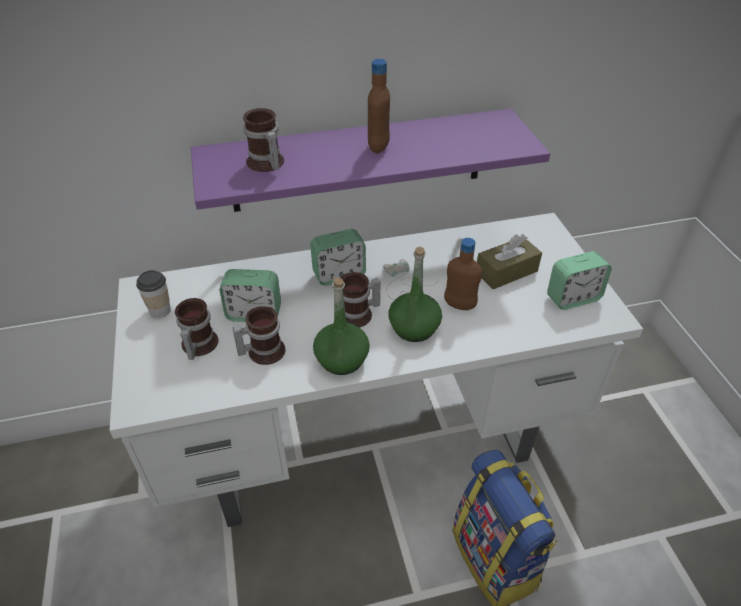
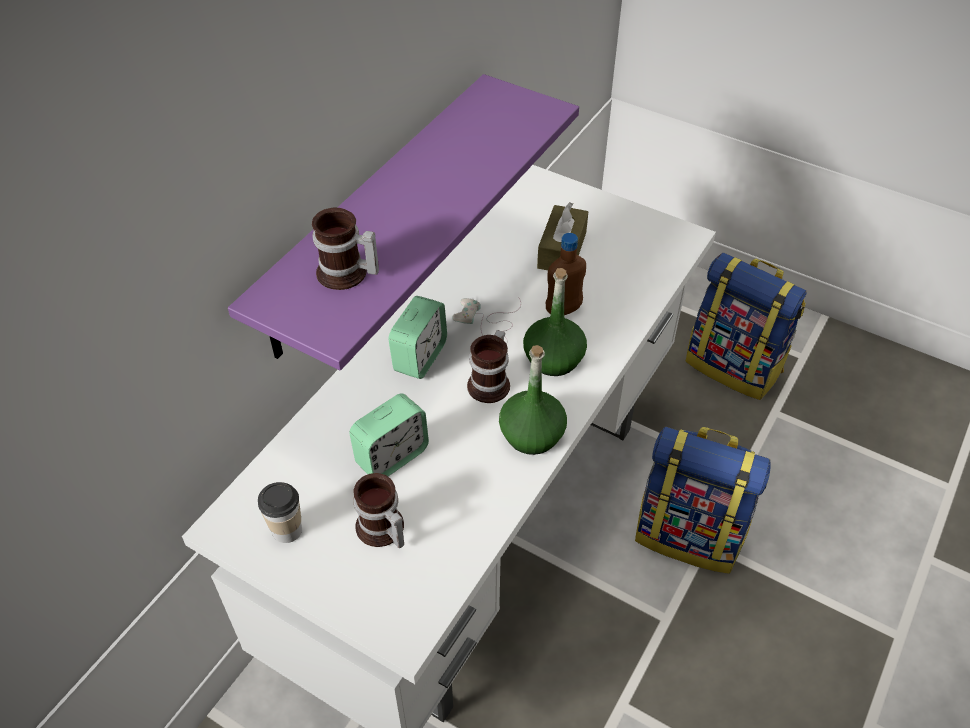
camera: 45 degrees left, 5 degrees up
(262, 351) = (451, 484): mug -> none
(378, 146) = (426, 187): brown bottle -> none
(573, 298) = (640, 239): alarm clock -> none
(661, 479) = (734, 366): none -> backpack

